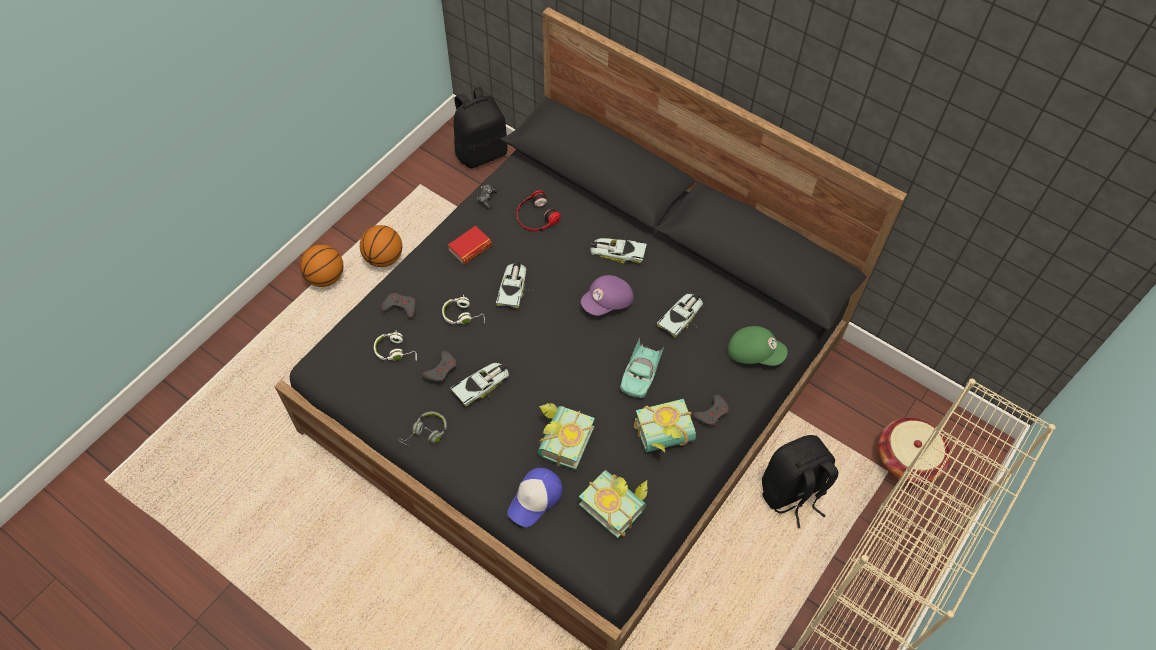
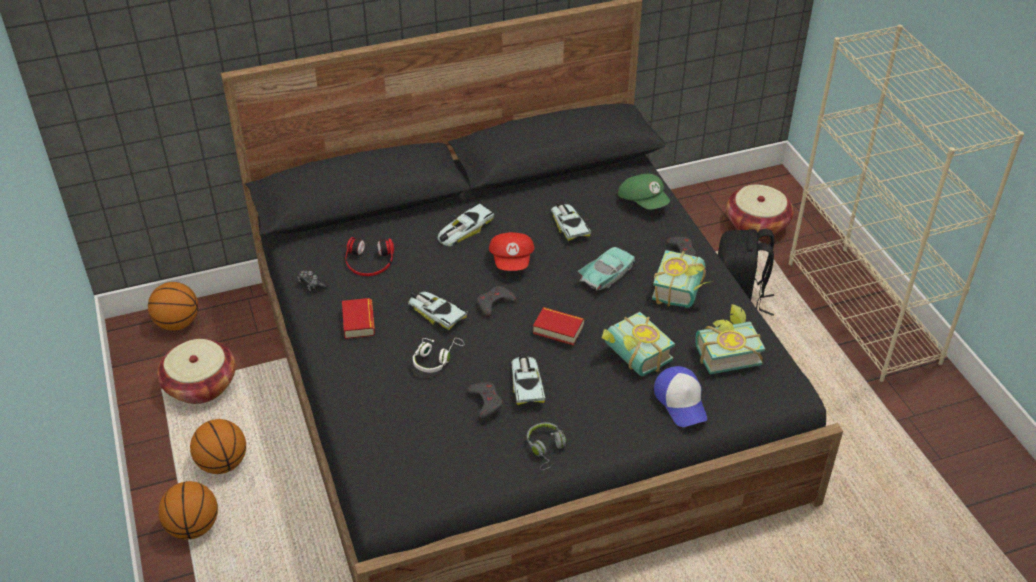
camera: 55 degrees left, 15 degrees down
(396, 351) = (432, 426): white headphones -> none
(400, 307) = (378, 404): grey game controller -> grey game controller (494, 303)
(438, 202) = (201, 385): none -> basket
(481, 152) = (177, 323): black backpack -> basketball
(553, 374) = (558, 329): none -> book
(607, 302) = (512, 261): purple cap -> red cap
(640, 374) = (606, 275): turquoise toy car -> turquoise toy car turned 105 degrees counterclockwise
(754, 352) = (643, 201): green cap -> green cap turned 90 degrees clockwise

